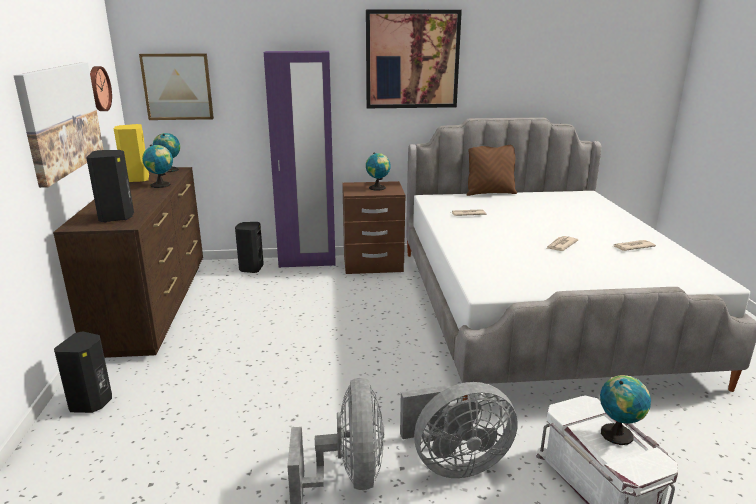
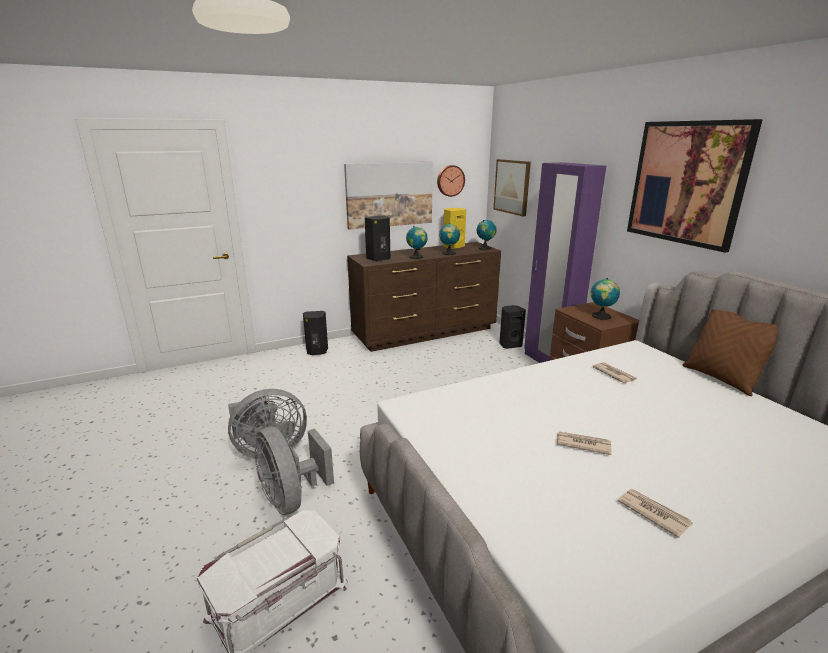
camera: 70 degrees right, 0 degrees up
(618, 433) = (277, 564): globe -> globe (417, 257)

